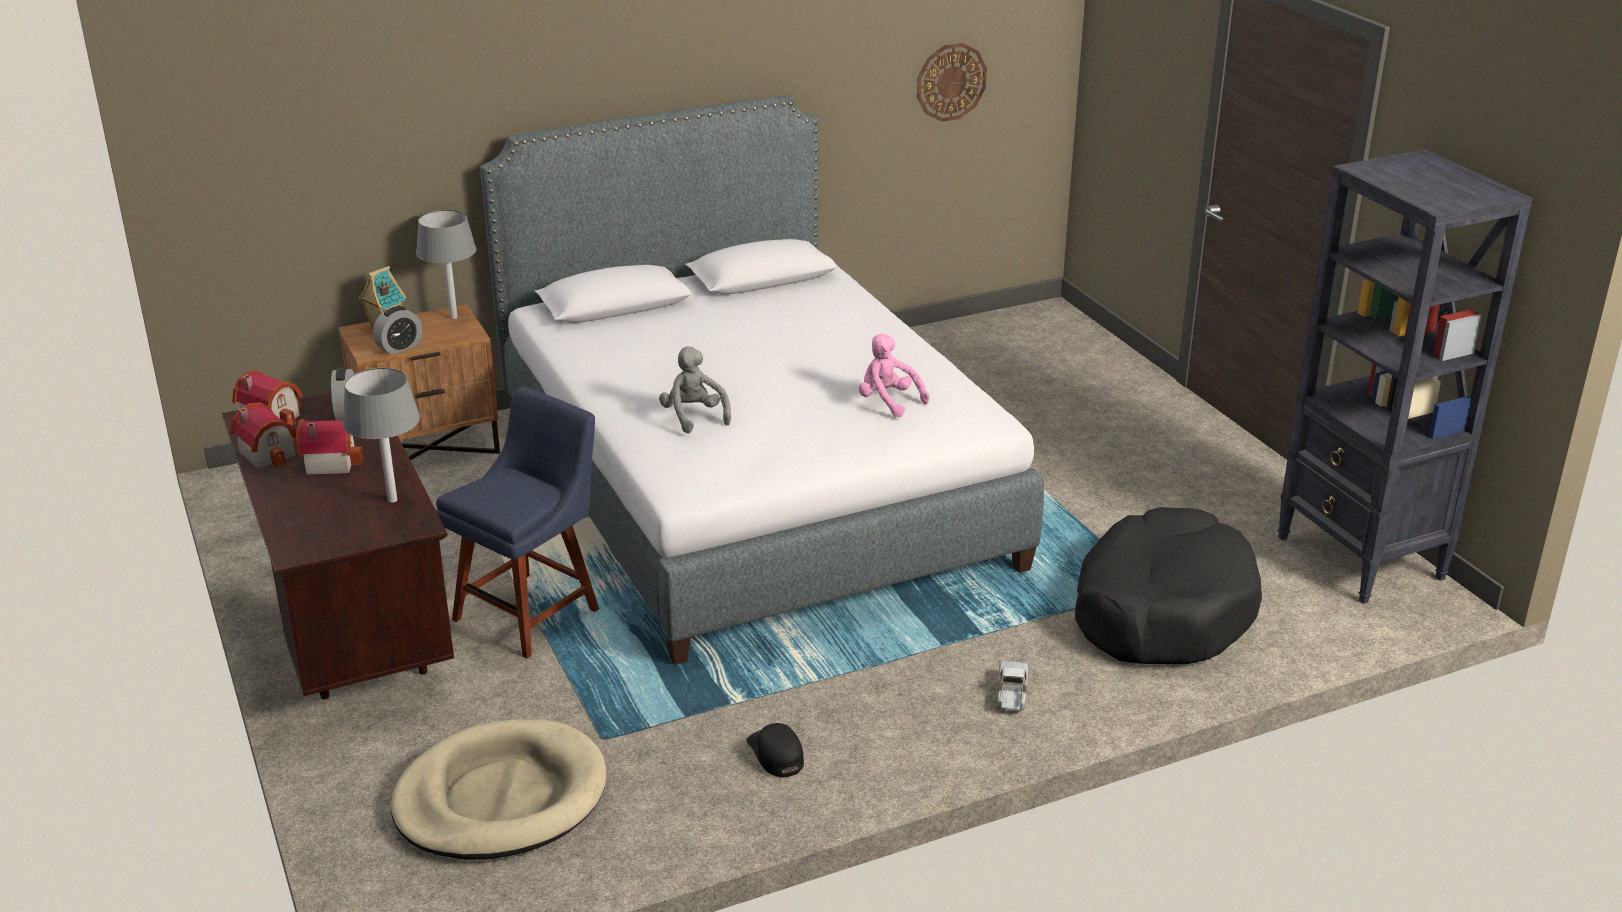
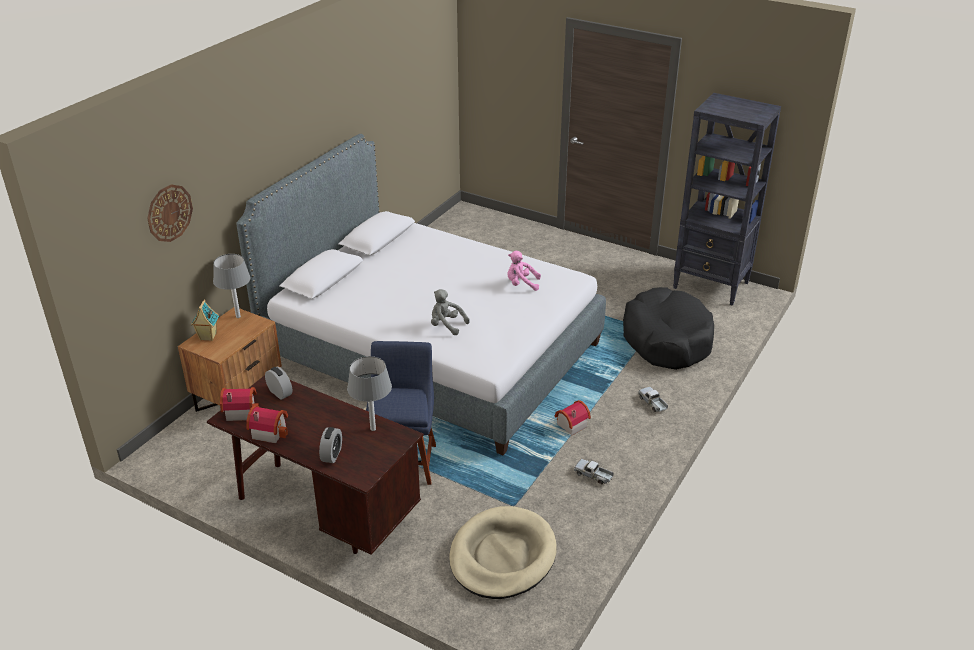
camera: 35 degrees left, 5 degrees up
(330, 461) = (309, 422): toy house -> toy house (570, 425)
(399, 347) = (231, 345): alarm clock -> alarm clock (332, 455)
(776, 754) = (593, 475): black cap -> toy truck
(951, 82) = (415, 103): wall clock -> wall clock (169, 213)

